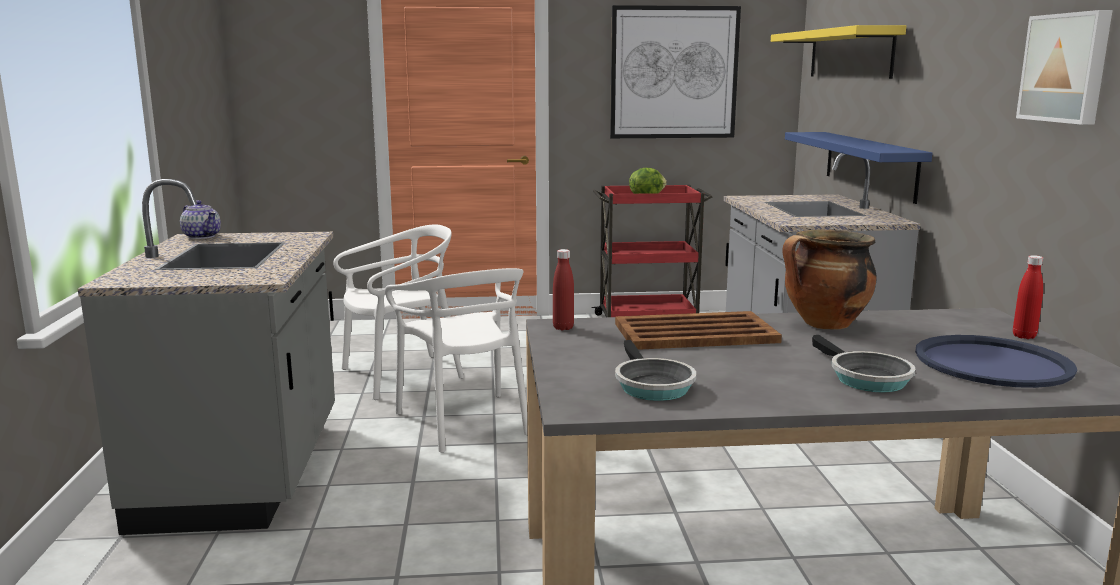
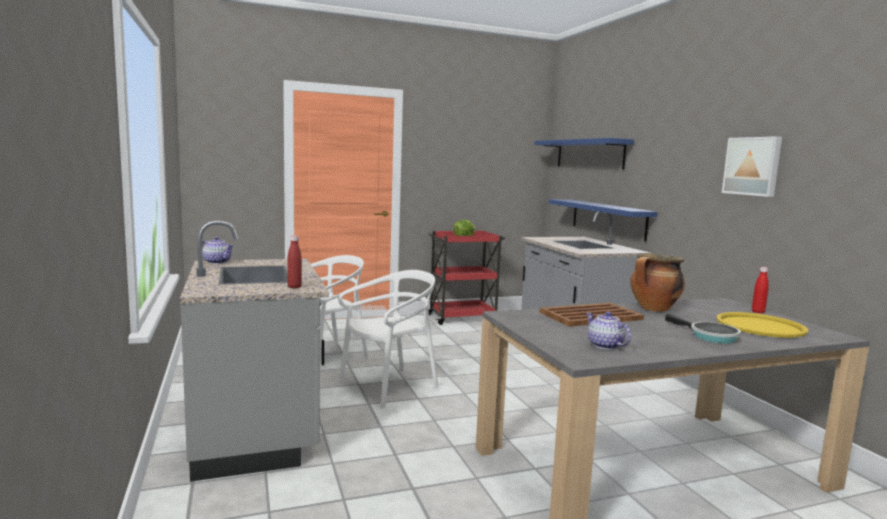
camera: 15 degrees left, 5 degrees down
(465, 422) = (389, 386): white chair -> white chair turned 90 degrees counterclockwise
(563, 328) = (512, 315): red bottle -> red bottle (294, 287)
(651, 385) = (605, 345): frying pan -> teapot
(673, 73) = (477, 161): picture -> none
(849, 54) = (589, 154): yellow shelf -> blue shelf
(992, 363) = (760, 326): blue tray -> yellow tray

